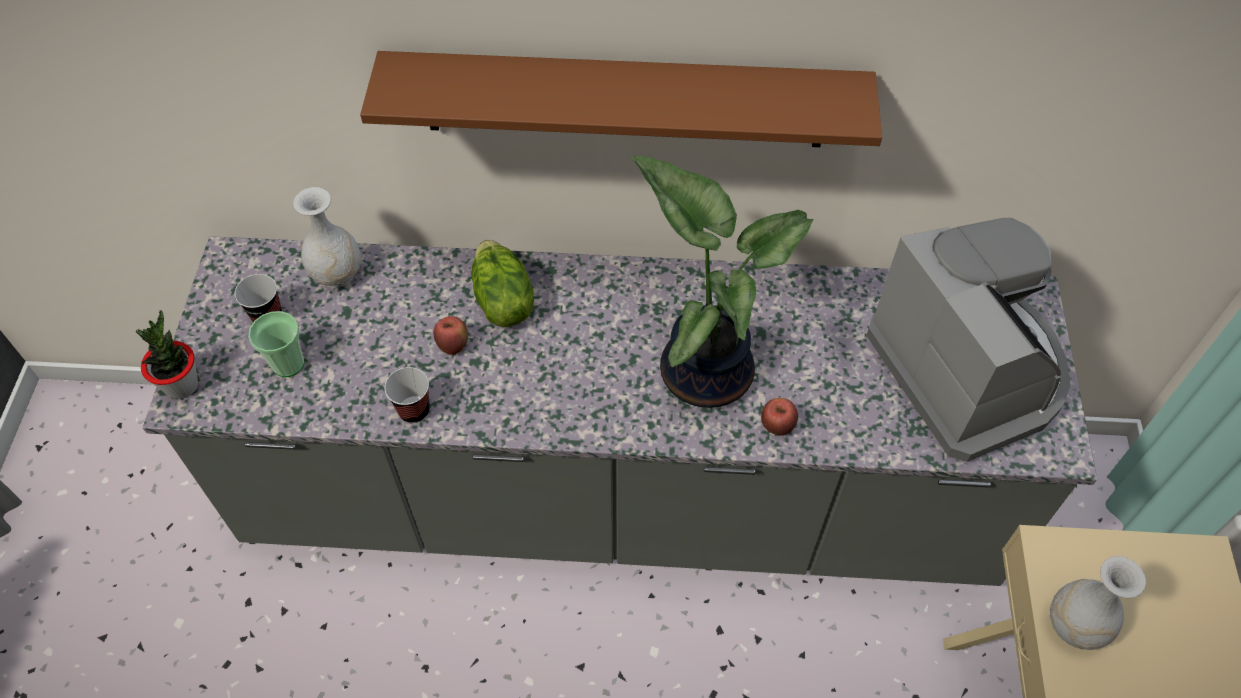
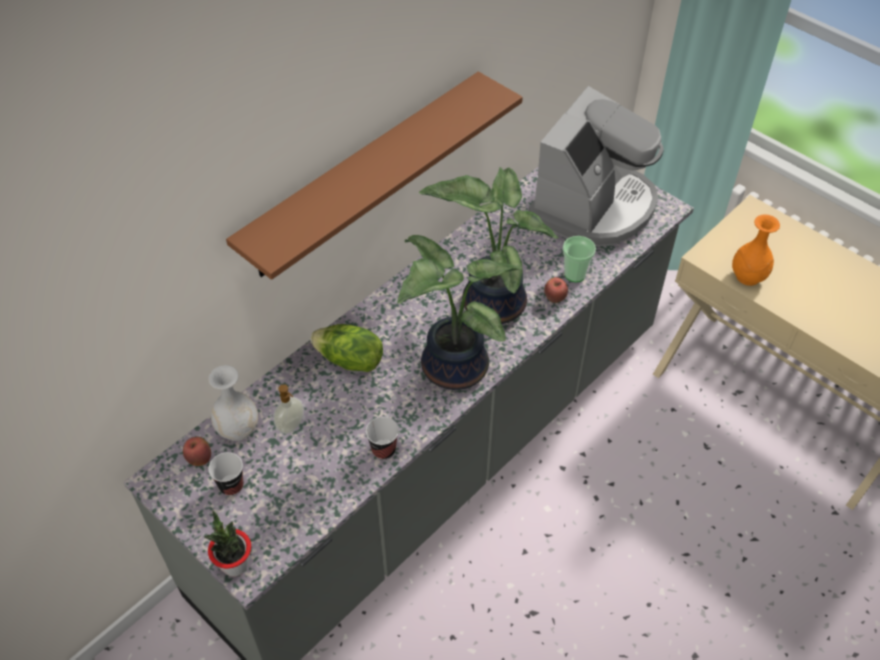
camera: 50 degrees left, 5 degrees down
(288, 364) = (280, 495): cup -> cup (575, 274)
(377, 313) = (291, 426): none -> soap dispenser
(453, 345) = (357, 403): apple -> apple (199, 459)
(576, 393) = (450, 367): none -> potted plant
(968, 370) = (594, 206): coffee machine -> coffee machine turned 105 degrees clockwise
(1073, 625) = (747, 277): white vase -> orange vase

